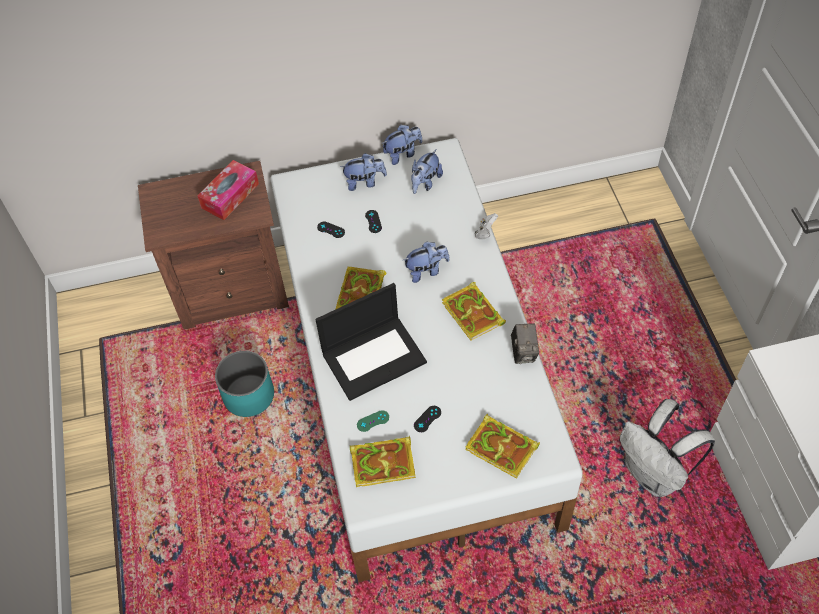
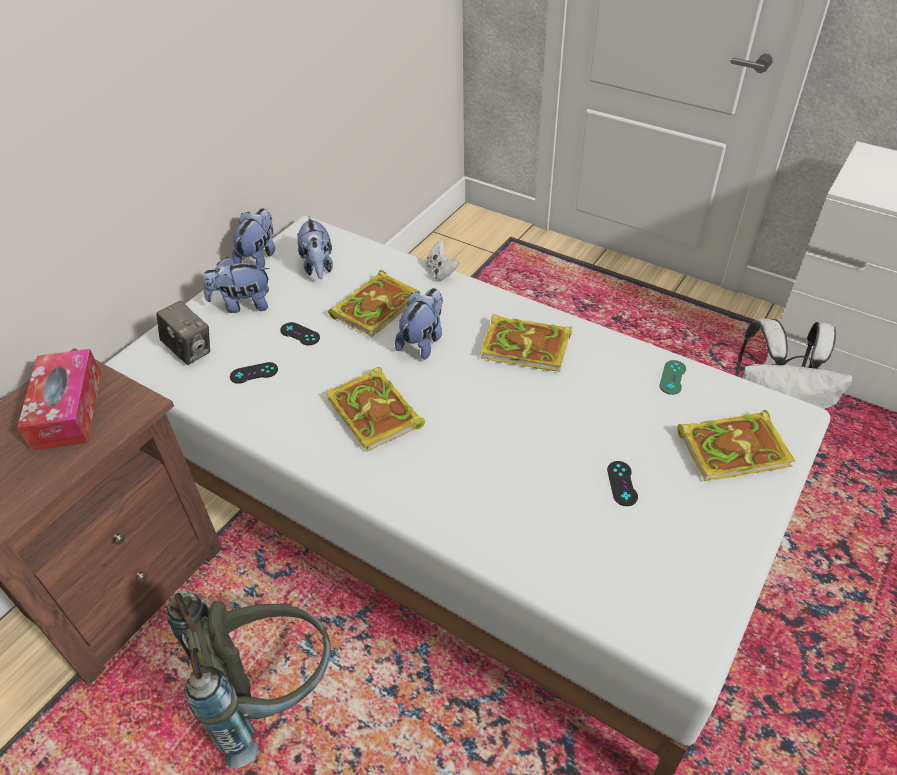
camera: 45 degrees left, 10 degrees down
(248, 395) = (271, 693): turquoise planter -> grey backpack
(364, 182) = (243, 305): plush toy -> plush toy turned 135 degrees counterclockwise
(373, 421) = (566, 537): green game controller -> green game controller (672, 377)
(374, 356) = (475, 465): laptop -> none
(384, 462) = (642, 573): book -> book (377, 306)
(523, 352) = (624, 346): camera -> camera (190, 350)

